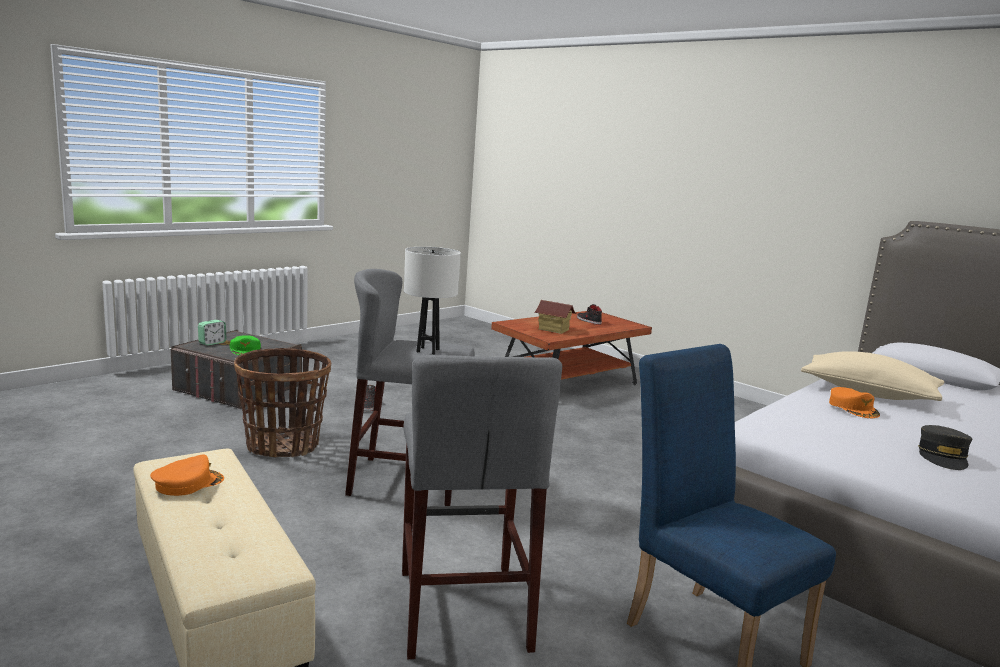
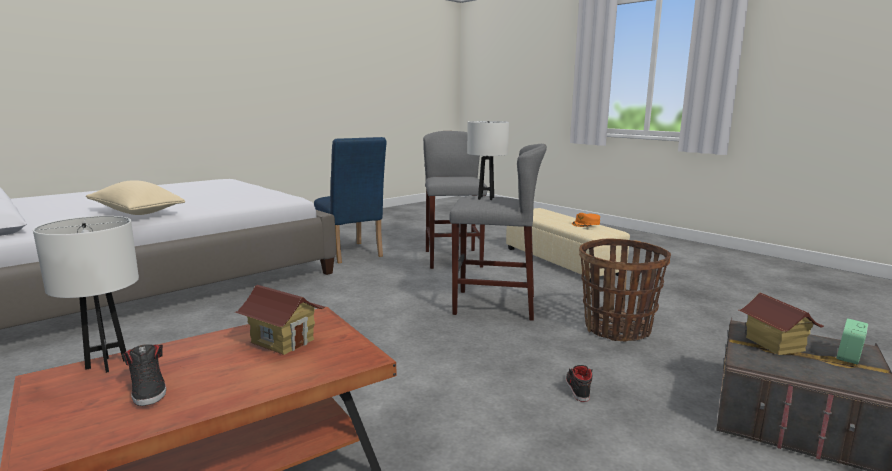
camera: 175 degrees left, 0 degrees up
(245, 349) = (774, 344): green cap -> toy house
(621, 327) = (106, 364): none -> white table lamp
(853, 408) = (192, 203): orange cap -> none
(942, 457) = (212, 192): grey cap -> none

